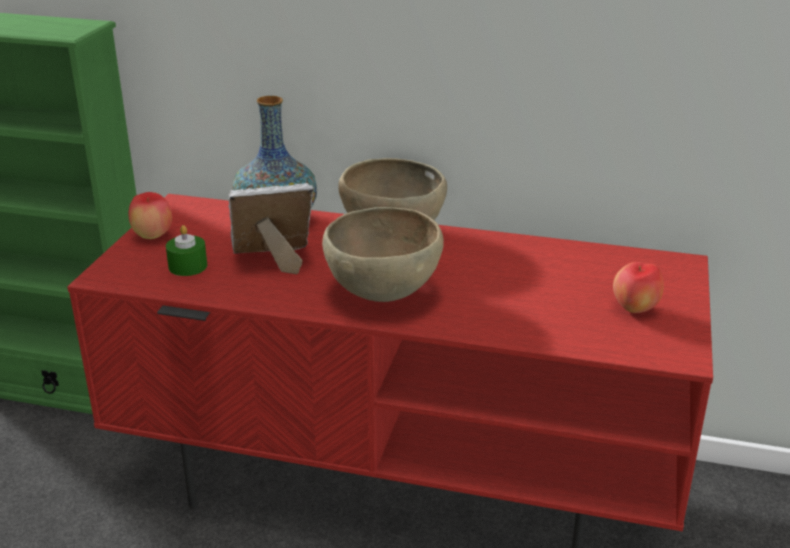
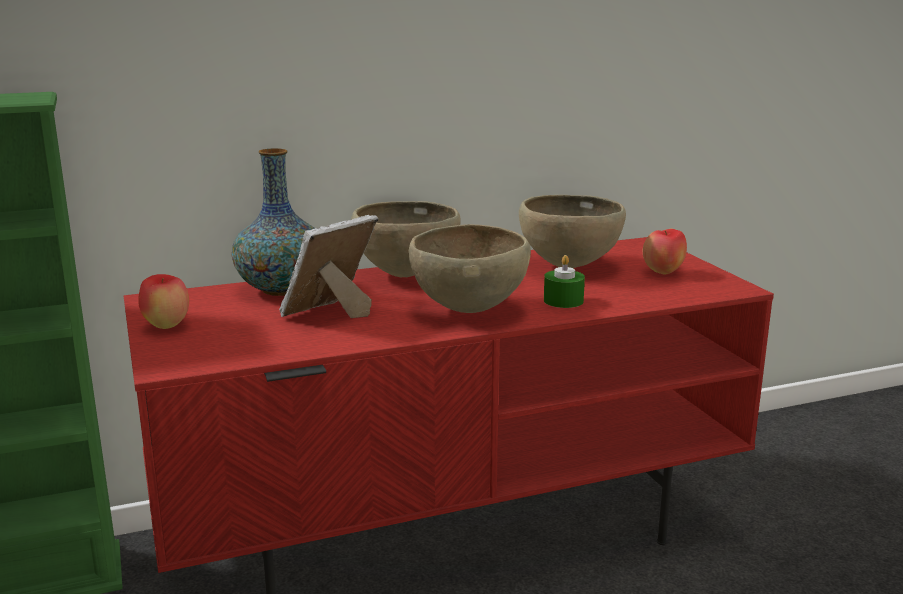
camera: 35 degrees left, 10 degrees down
(188, 266) = (248, 337): green candle -> green candle (563, 301)
(551, 271) = (569, 266): none -> brown bowl

